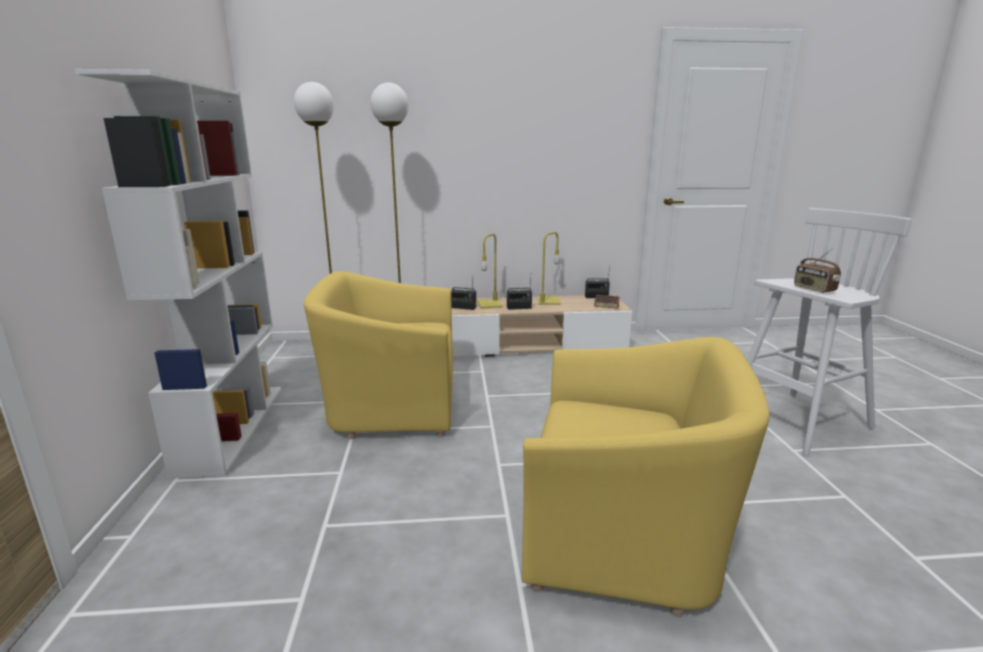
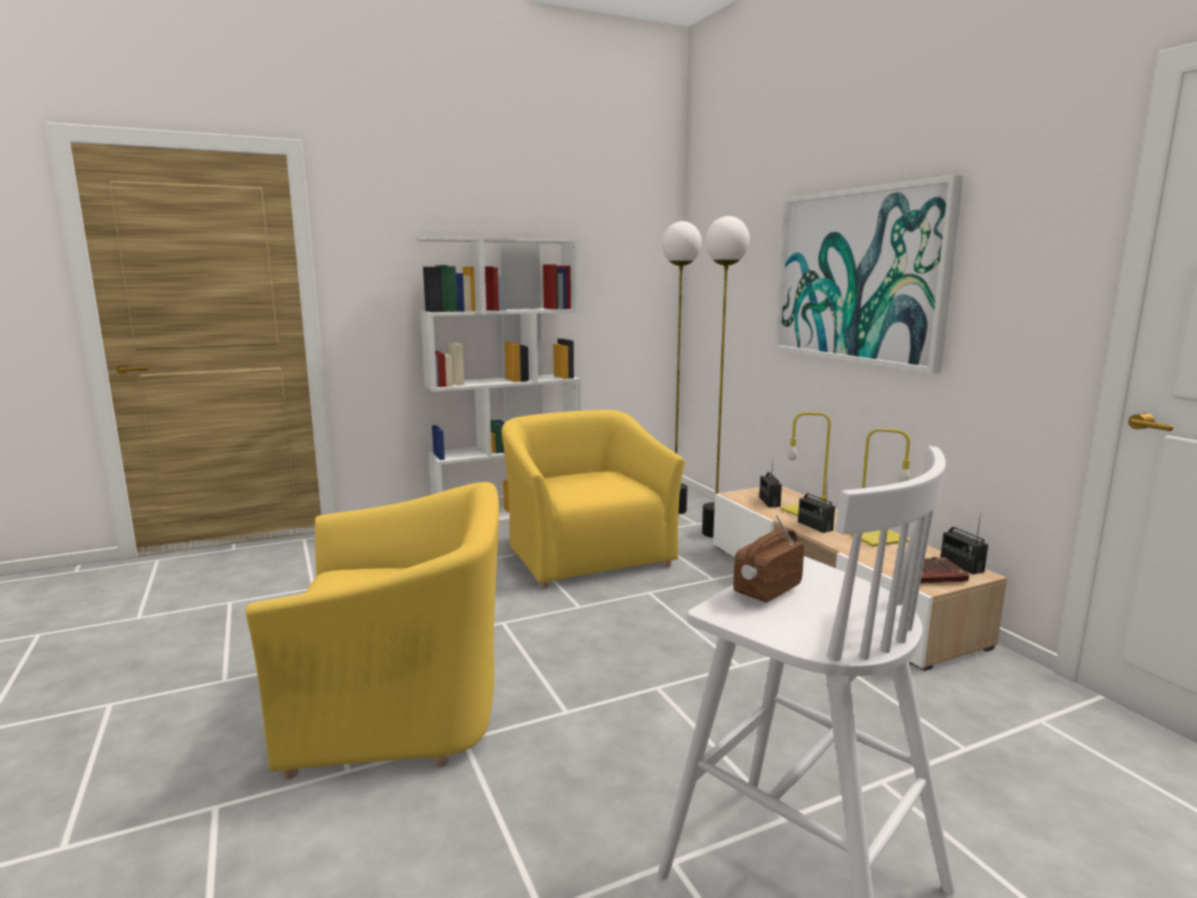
camera: 70 degrees right, 5 degrees down
(486, 136) = (858, 276): none -> picture
(624, 533) = (402, 703): yellow armchair -> yellow armchair turned 90 degrees counterclockwise

